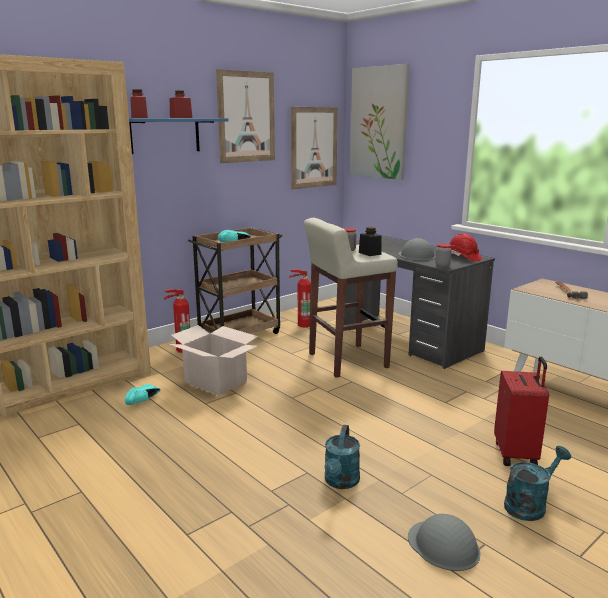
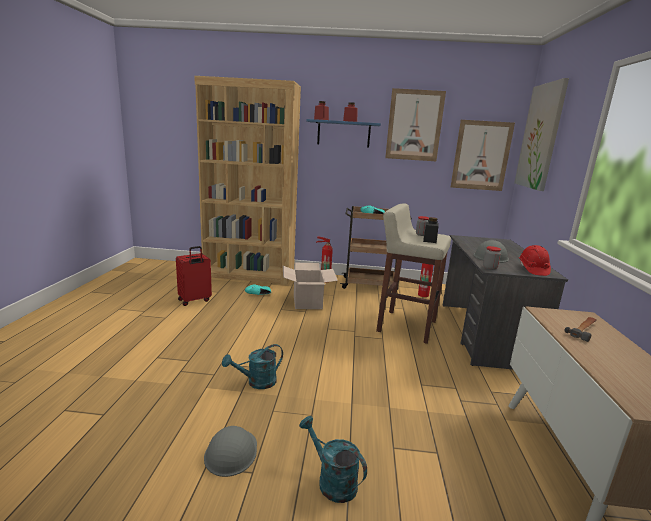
camera: 45 degrees right, 0 degrees up
(516, 454) = (399, 448): red suitcase -> red suitcase (194, 300)
(529, 505) = (331, 480): turquoise watering can -> turquoise watering can turned 150 degrees counterclockwise

